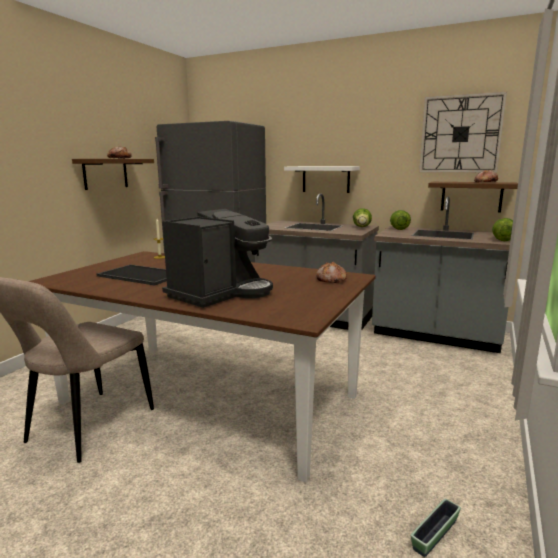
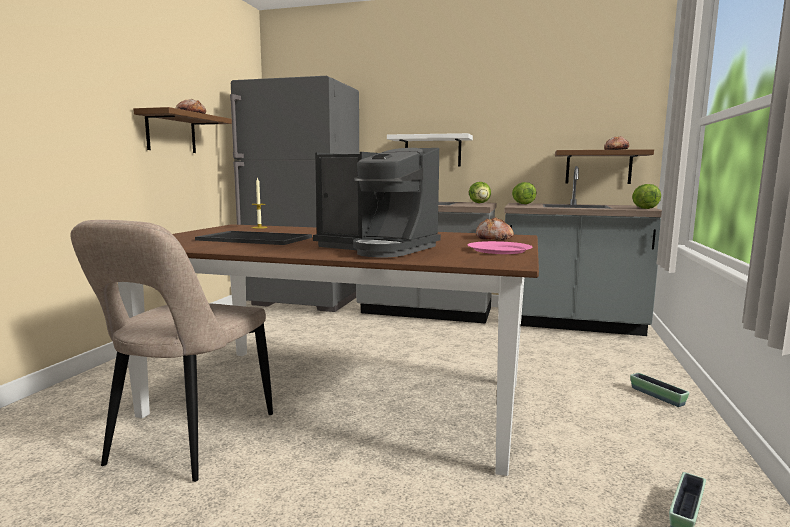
camera: 10 degrees left, 5 degrees down
(221, 293) = (378, 248): coffee machine -> coffee machine turned 90 degrees clockwise
(316, 299) = (500, 250): none -> pink plate
(460, 134) = (585, 99): wall clock -> none
(474, 418) = (657, 396): none -> planter

